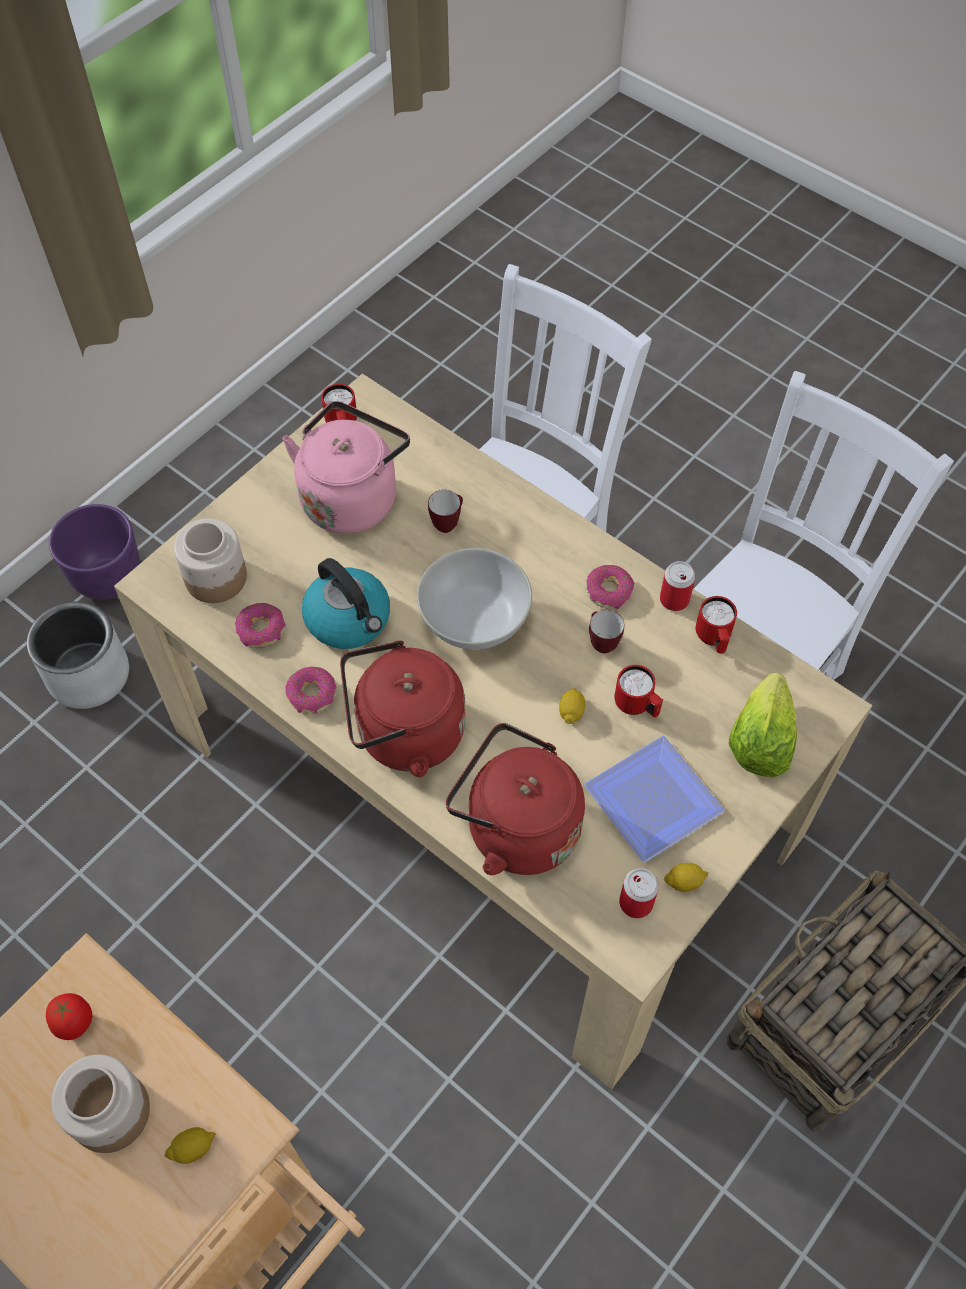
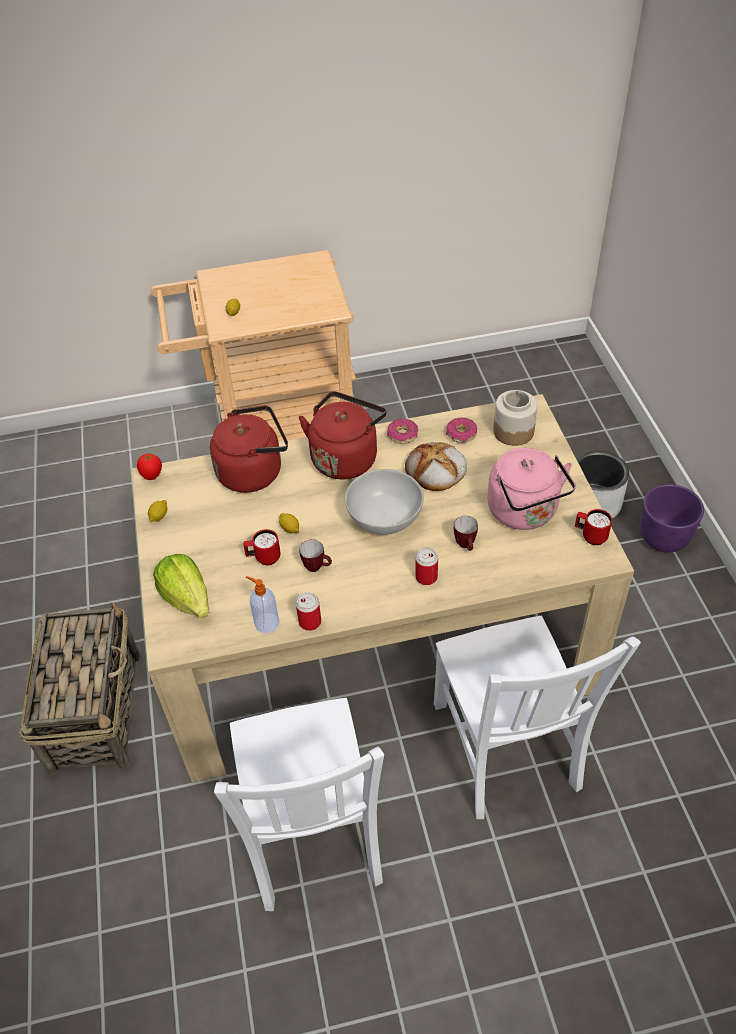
camera: 130 degrees right, 10 degrees down
(76, 1023) = (315, 301): tomato -> tomato (152, 476)
(109, 1112) = (271, 298): jar -> none
(349, 619) = (436, 470): kettle -> bread
(609, 591) = (346, 593): donut -> none
(636, 902) = (171, 492): can -> can (426, 577)
(648, 799) = (211, 529): plate -> none
(713, 639) = (266, 622): red mug -> soap dispenser

